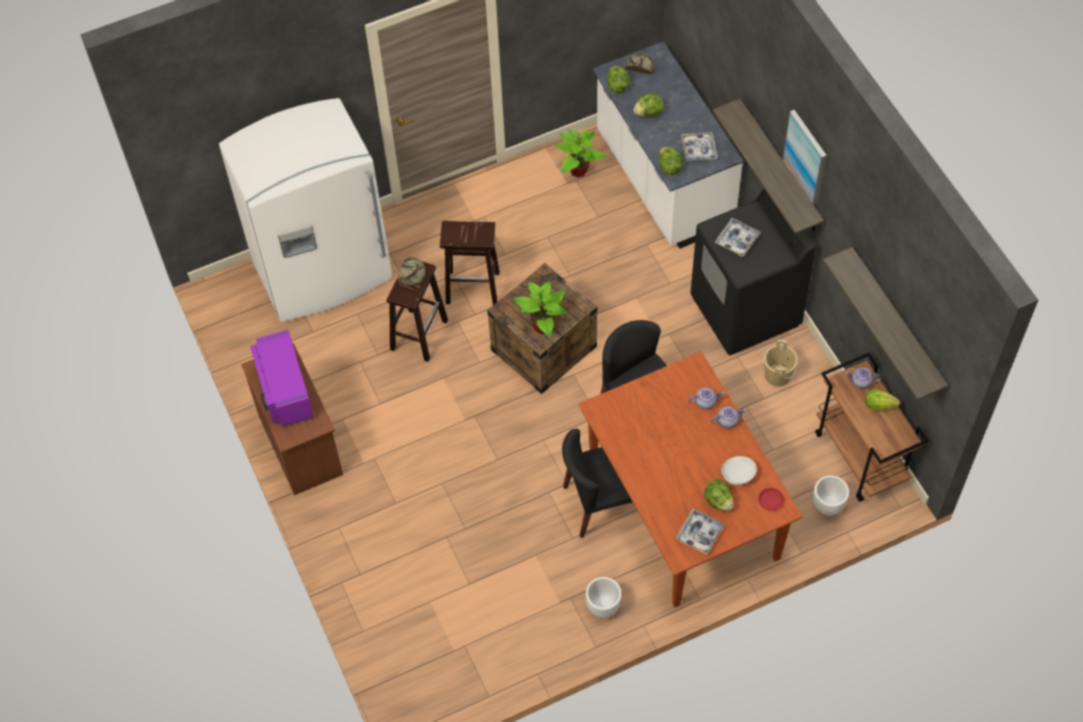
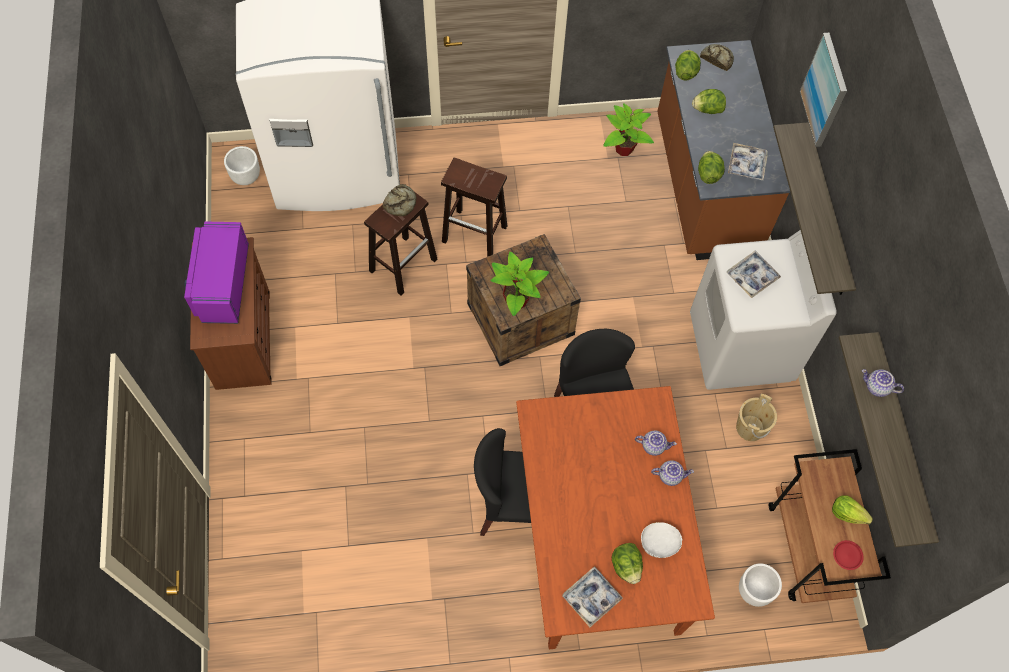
camera: 15 degrees right, 5 degrees up
(603, 606) = (475, 620): white planter -> white planter (246, 177)
(662, 181) = (704, 185): white counter -> brown counter
(745, 311) = (740, 347): black washing machine -> white washing machine
(770, 500) = (685, 586): red plate -> red plate (847, 556)
(806, 156) = (860, 210): picture -> picture (825, 90)
(861, 382) = (835, 480): teapot -> teapot (876, 387)

